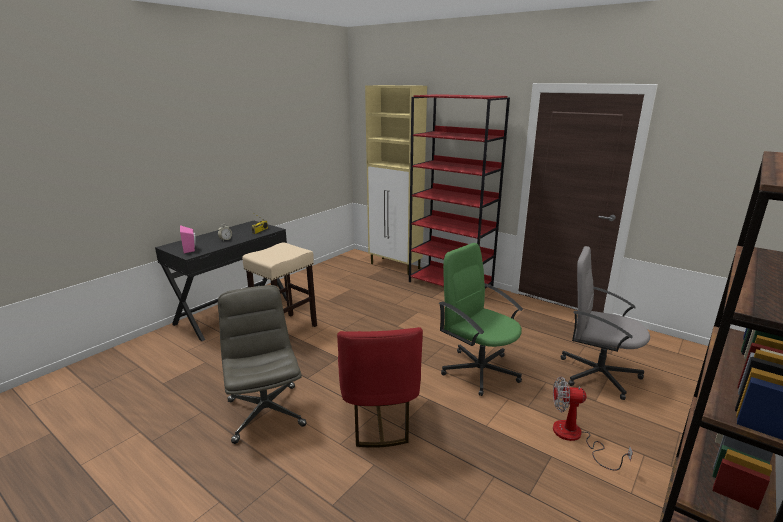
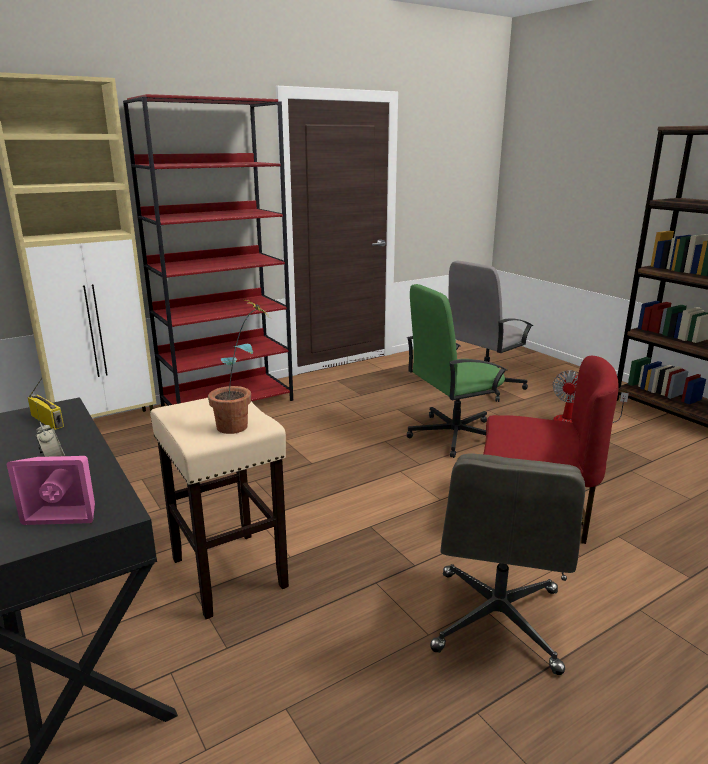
camera: 70 degrees left, 0 degrees up
(265, 412) = (497, 621): grey office chair -> grey office chair turned 75 degrees counterclockwise
(269, 258) = (242, 425): none -> potted plant

